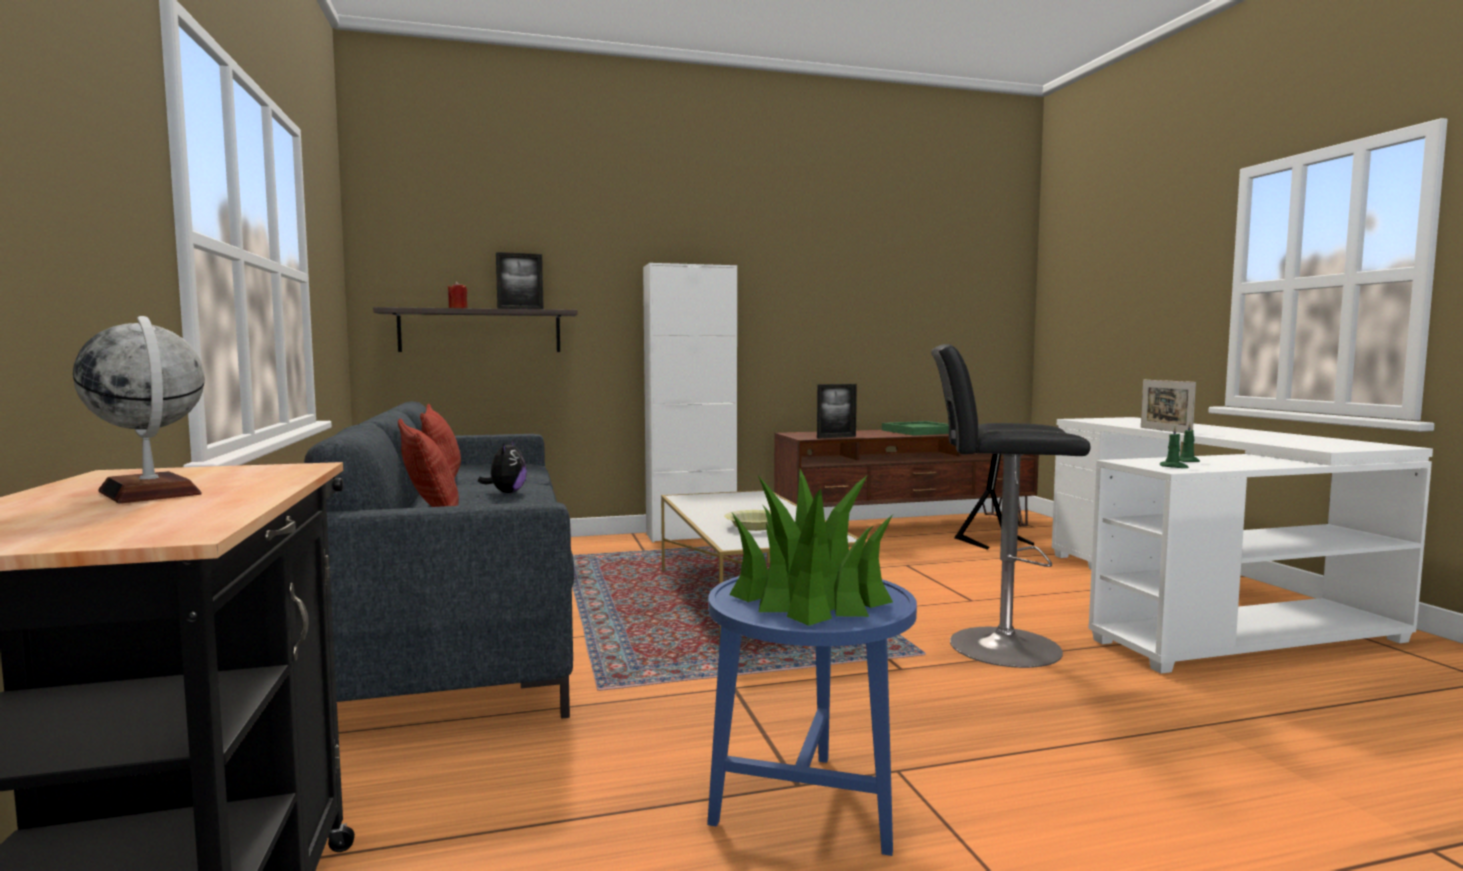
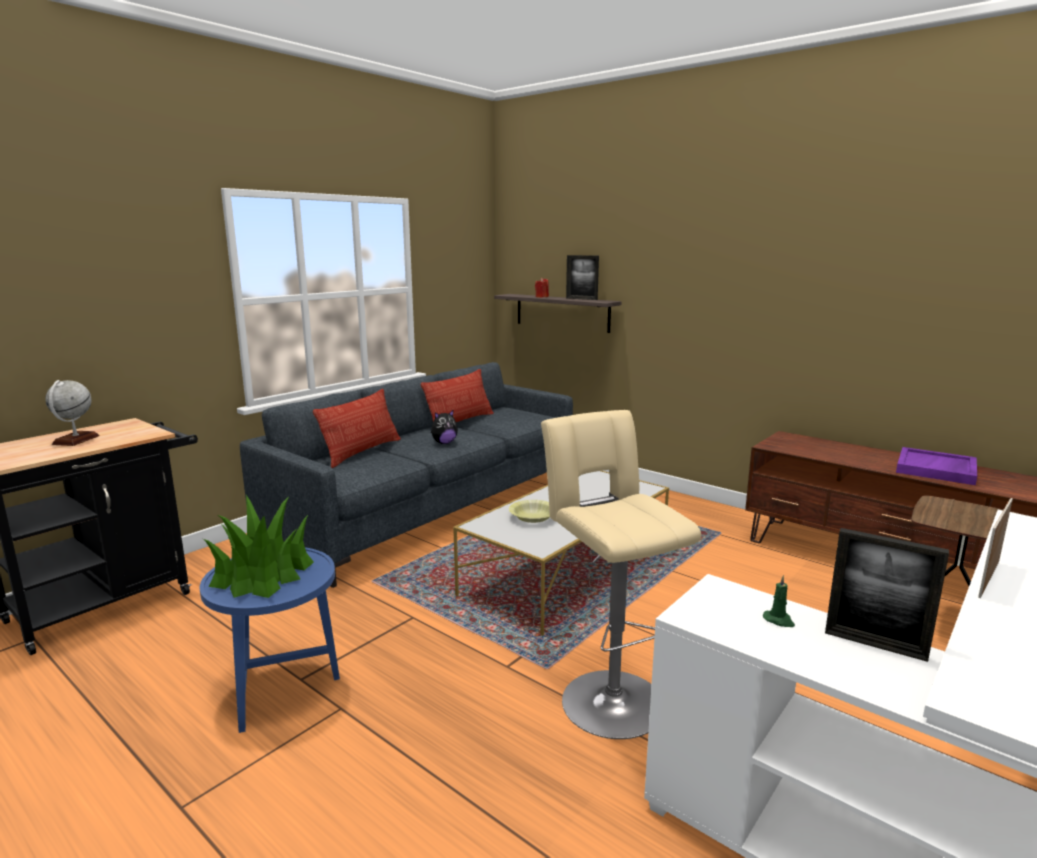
camera: 55 degrees right, 10 degrees up
(691, 535) = (682, 502): white cabinet -> none
(836, 437) = (801, 453): picture frame -> picture frame (875, 644)
(920, 431) = (936, 469): green tray -> purple tray
(996, 646) = (608, 698): black stool -> beige stool
(1174, 467) = (711, 616): green candle -> none

